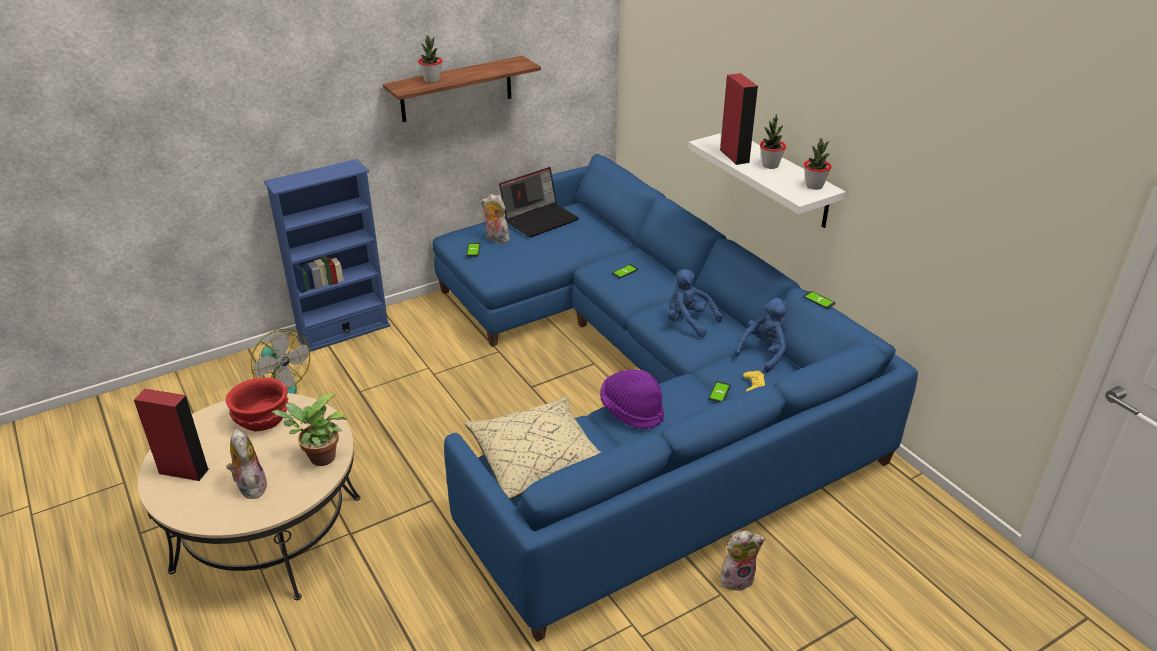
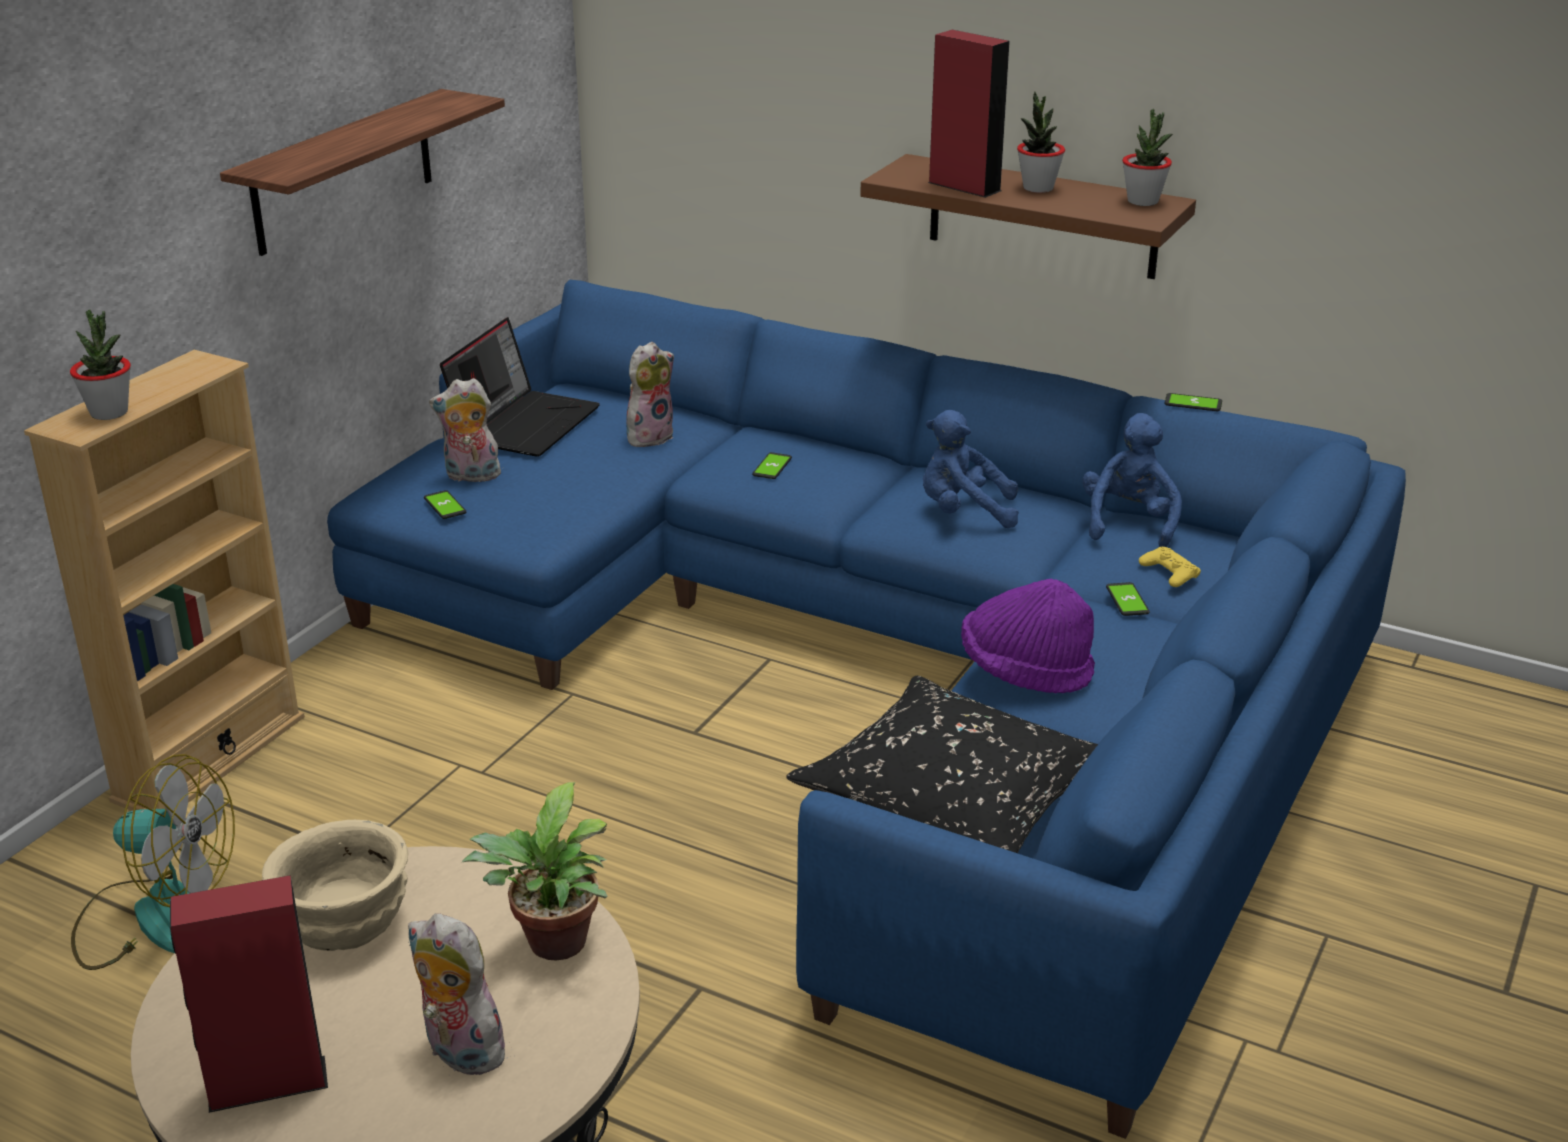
camera: 30 degrees left, 5 degrees down
(261, 419) = (342, 923): red bowl -> beige bowl
(343, 332) = (209, 758): blue bookcase -> beige bookcase
(432, 80) = (320, 151): potted plant -> potted plant (109, 413)
(537, 460) = (953, 801): beige pillow -> black pillow
(737, 578) = (1326, 901): plush toy -> plush toy (649, 436)
(782, 180) = (1043, 217): white shelf -> brown shelf

